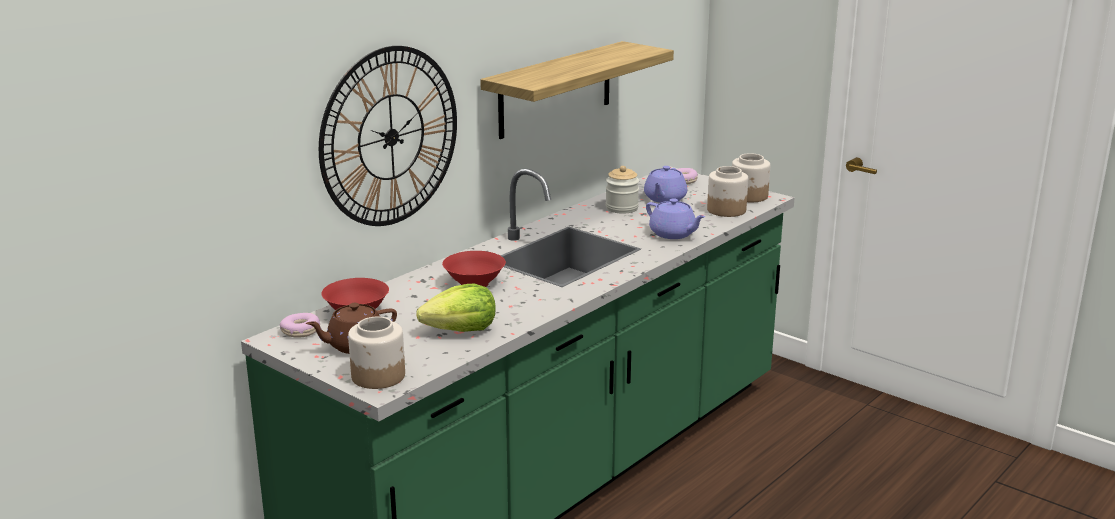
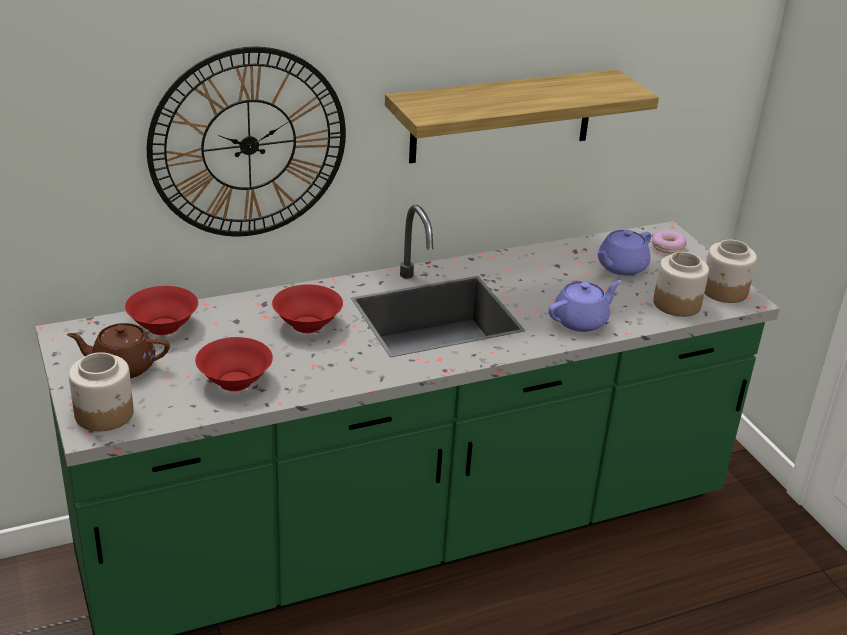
camera: 25 degrees right, 10 degrees up
(301, 331) = (94, 332): donut -> none
(461, 330) = (235, 381): lettuce -> red bowl
(622, 208) = (560, 267): jar -> none
(673, 234) = (581, 321): purple teapot -> purple teapot turned 105 degrees counterclockwise

